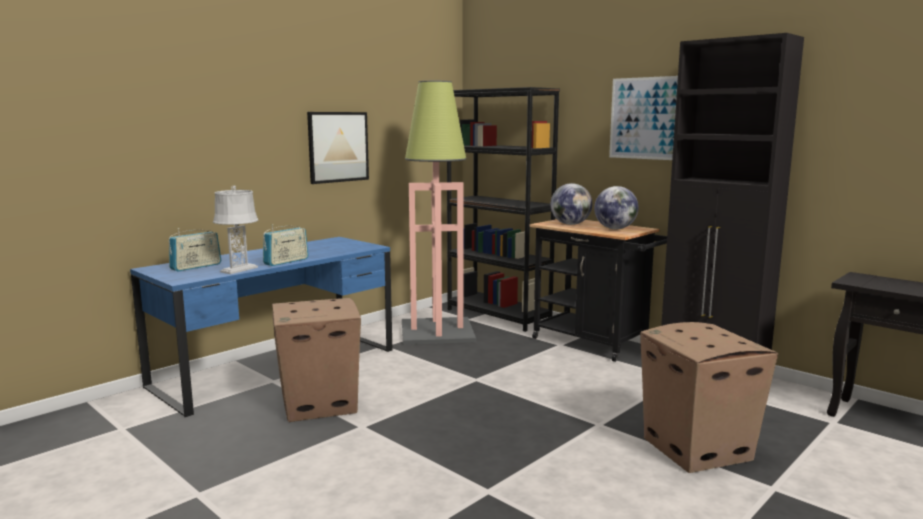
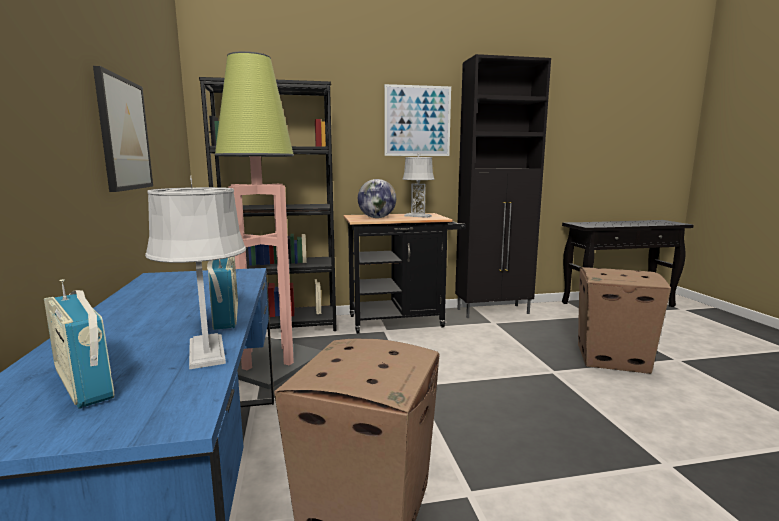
camera: 55 degrees left, 0 degrees up
(196, 267) = (84, 383): radio -> radio turned 150 degrees clockwise
(615, 229) = (417, 216): globe -> grey table lamp

